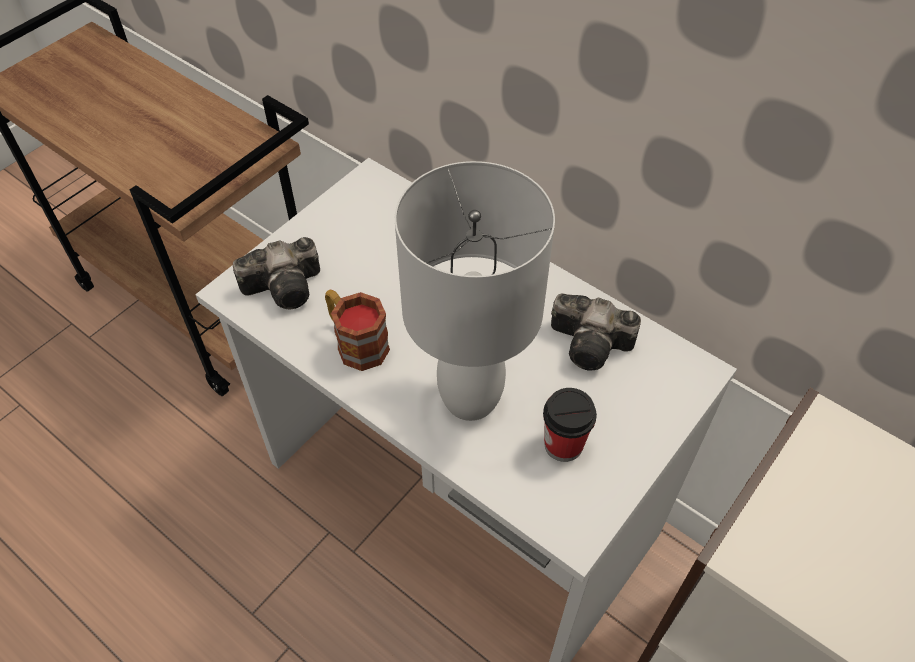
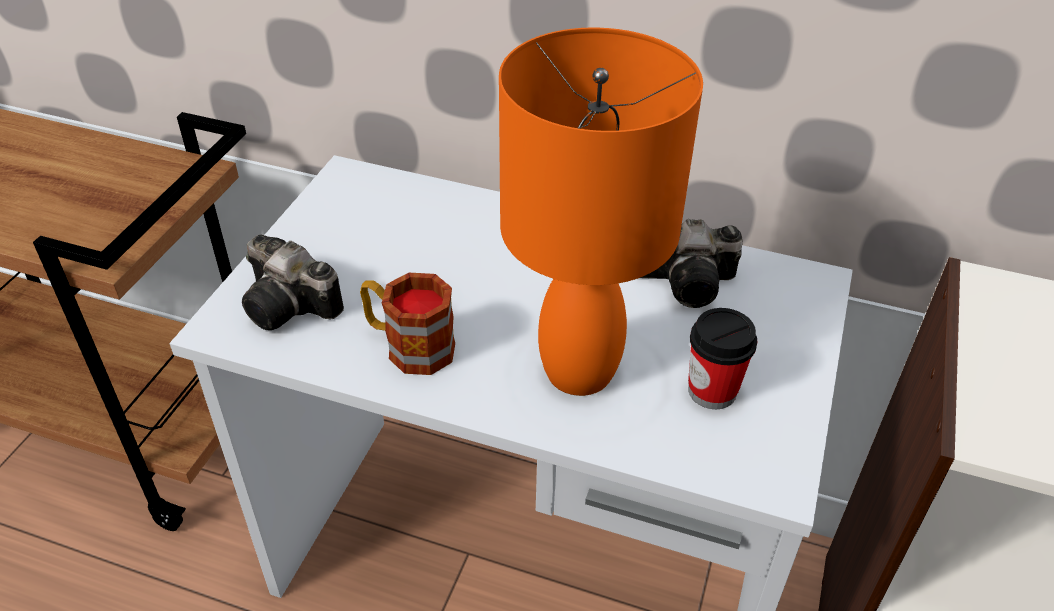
camera: 20 degrees left, 10 degrees down
(288, 286) = (292, 306): camera -> camera turned 75 degrees clockwise
(471, 397) = (579, 369): white table lamp -> orange table lamp

